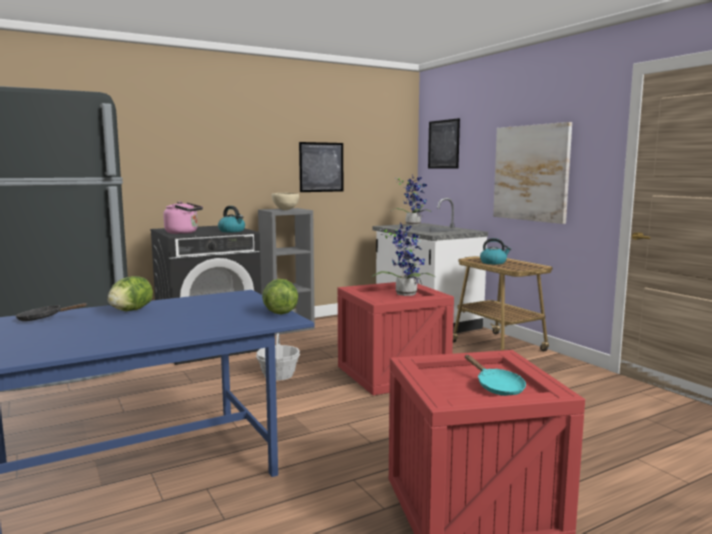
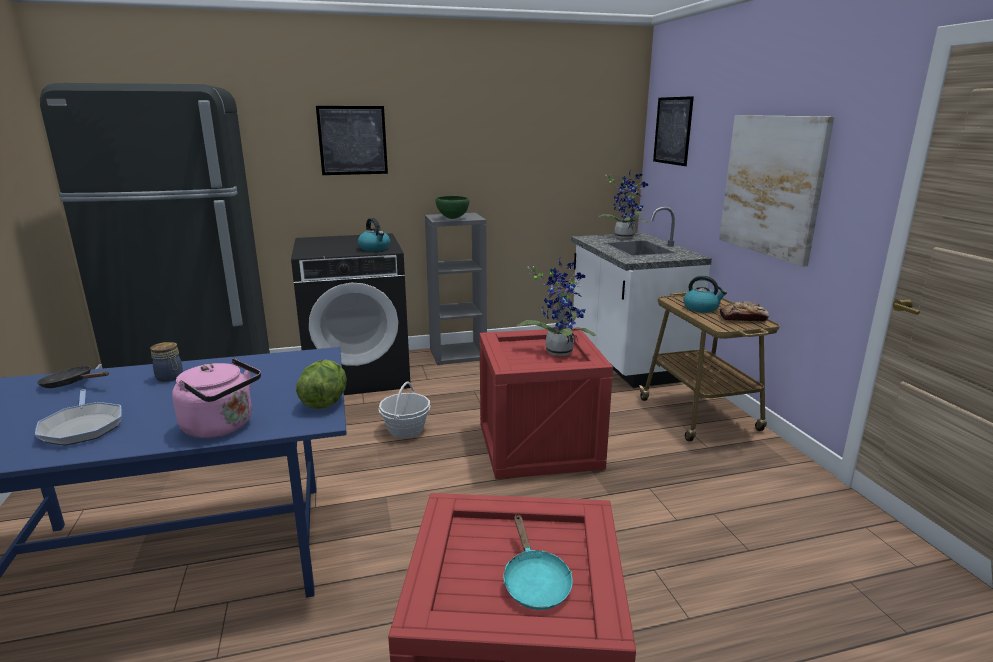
camera: 15 degrees right, 10 degrees up
(94, 336) = (82, 427): none -> frying pan
(131, 310) = (170, 377): lettuce -> jar
(184, 233) = (318, 249): pink kettle -> pink kettle (222, 427)
(285, 210) = (452, 218): beige bowl -> green bowl
(321, 167) = (508, 160): picture -> picture (352, 140)
(526, 265) = (743, 318): none -> bread

